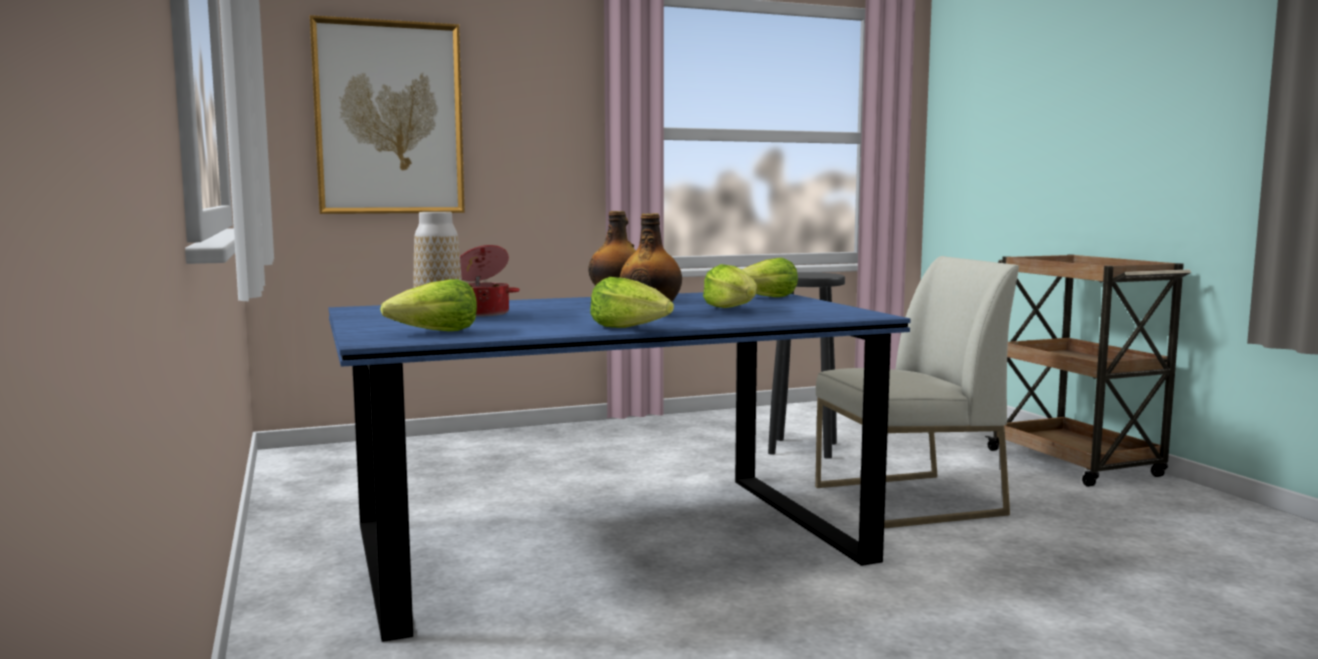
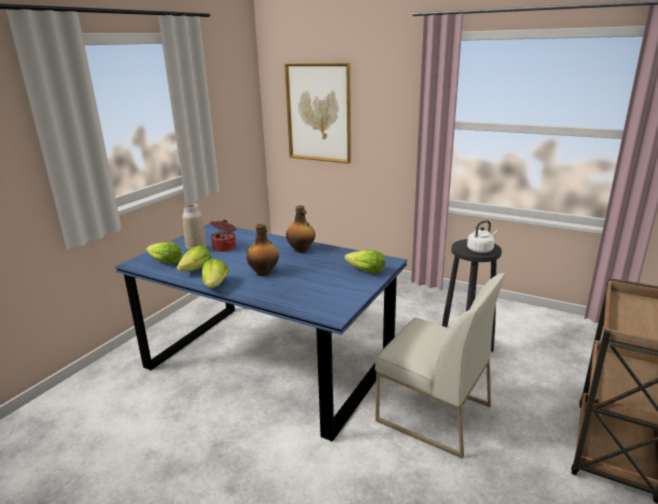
camera: 50 degrees right, 15 degrees up
(732, 309) = (308, 279): lettuce -> lettuce (196, 270)
(820, 275) = (481, 250): none -> white kettle

